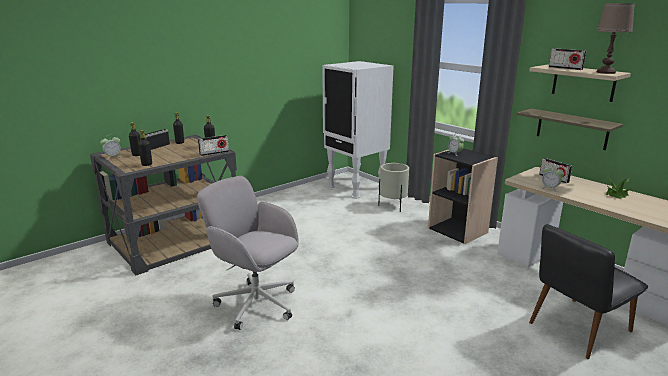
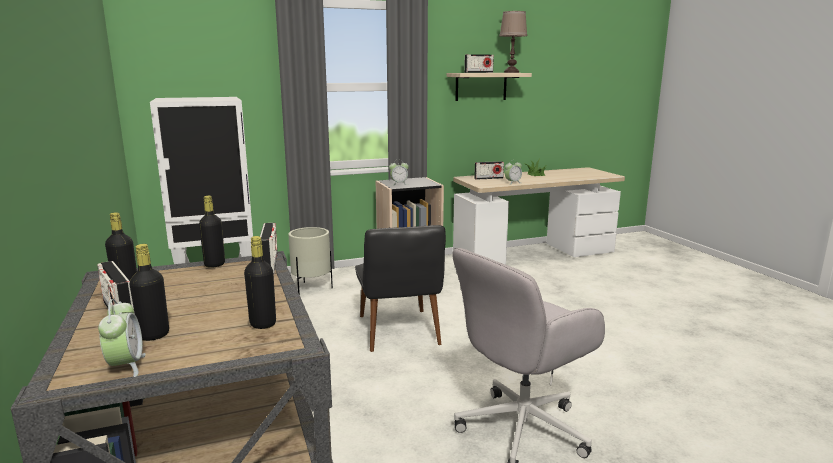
camera: 70 degrees left, 5 degrees down
(572, 129) = (477, 131): shelf -> none
(579, 327) = (602, 276): black chair -> black chair (398, 330)

